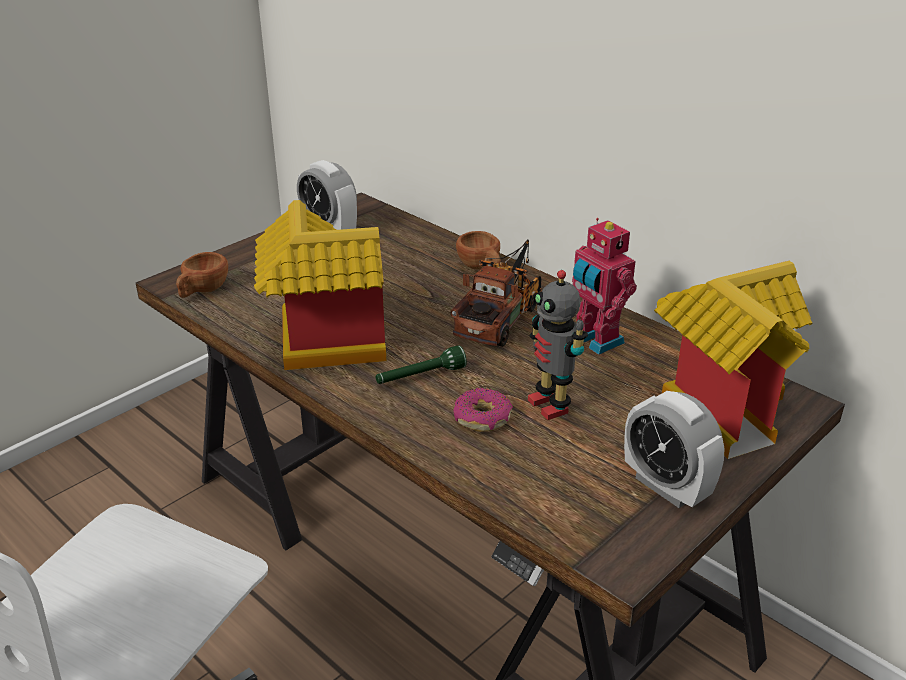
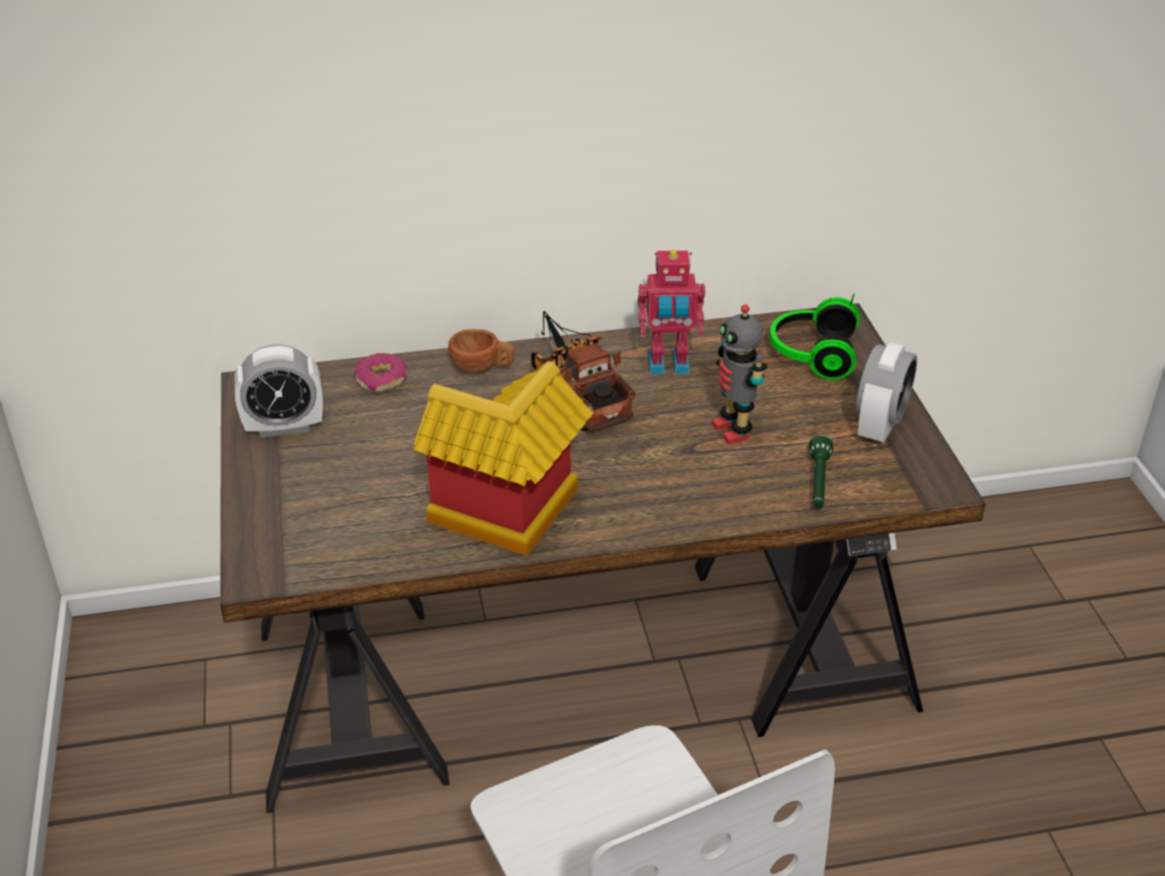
camera: 55 degrees left, 5 degrees up
(202, 291) = (306, 559): brown cup -> none
(420, 377) = (624, 480): green flashlight -> green flashlight (818, 483)
(482, 418) = (717, 472): donut -> donut (382, 380)
(551, 405) = (733, 430): toy robot -> toy robot turned 60 degrees clockwise
(666, 486) = (879, 426): alarm clock -> alarm clock turned 60 degrees counterclockwise
(719, 406) = (811, 354): toy house -> headphones

